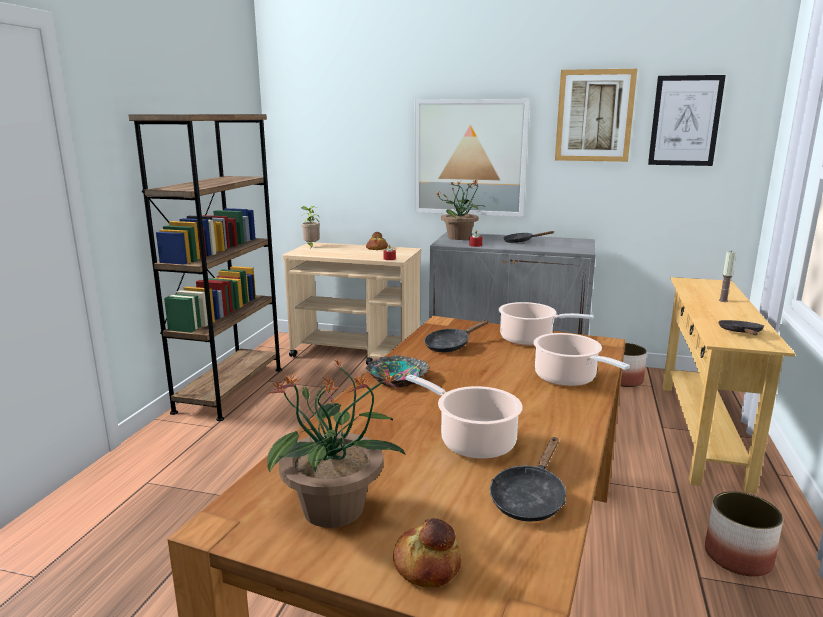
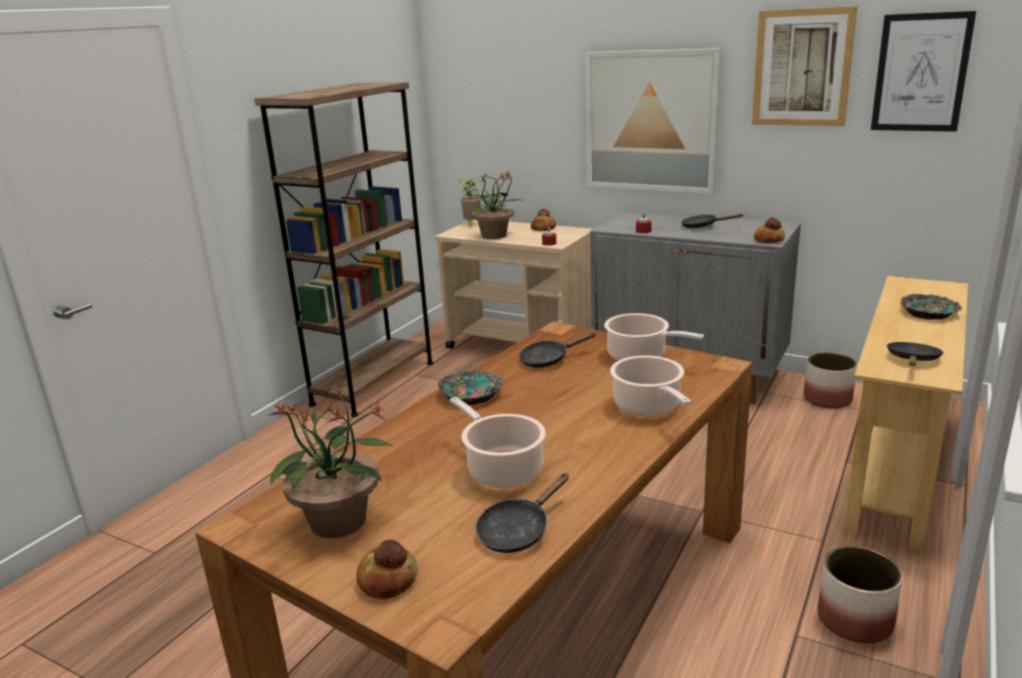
camera: 15 degrees right, 5 degrees up
(460, 237) = (633, 219): potted plant -> potted plant (495, 235)
(581, 250) = (768, 240): none -> bread
(723, 300) = (929, 313): candle -> bowl

